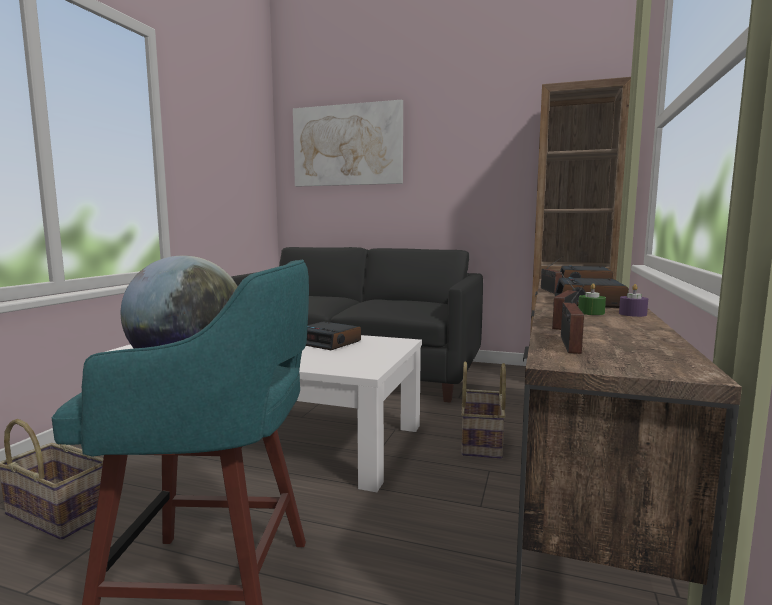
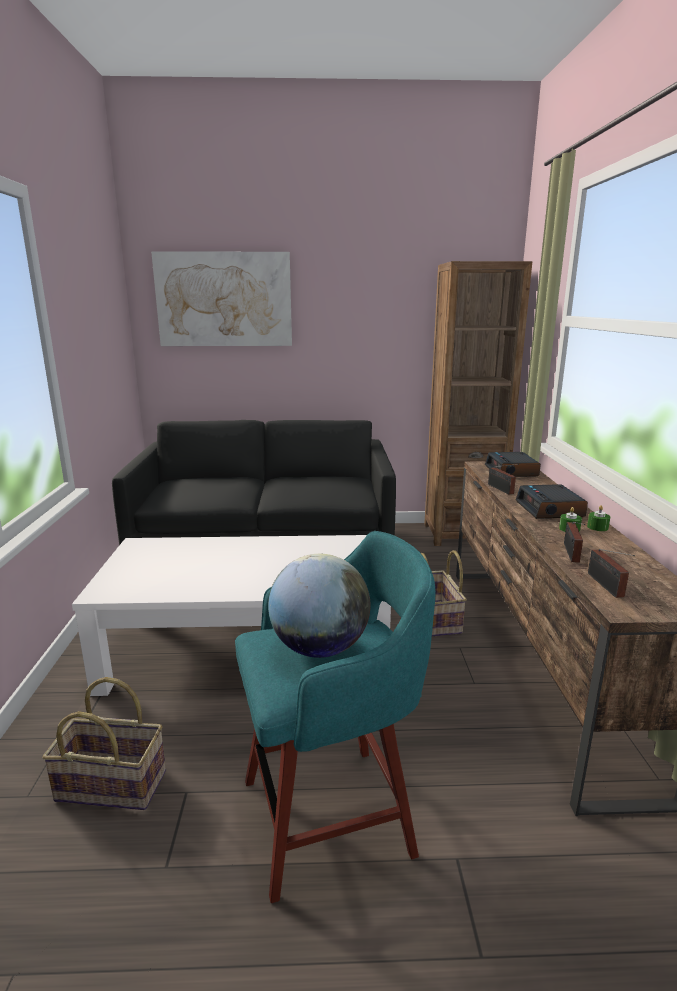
camera: 20 degrees left, 10 degrees up
(329, 342) = (297, 552): alarm clock -> none
(632, 314) = (597, 527): purple candle -> green candle

